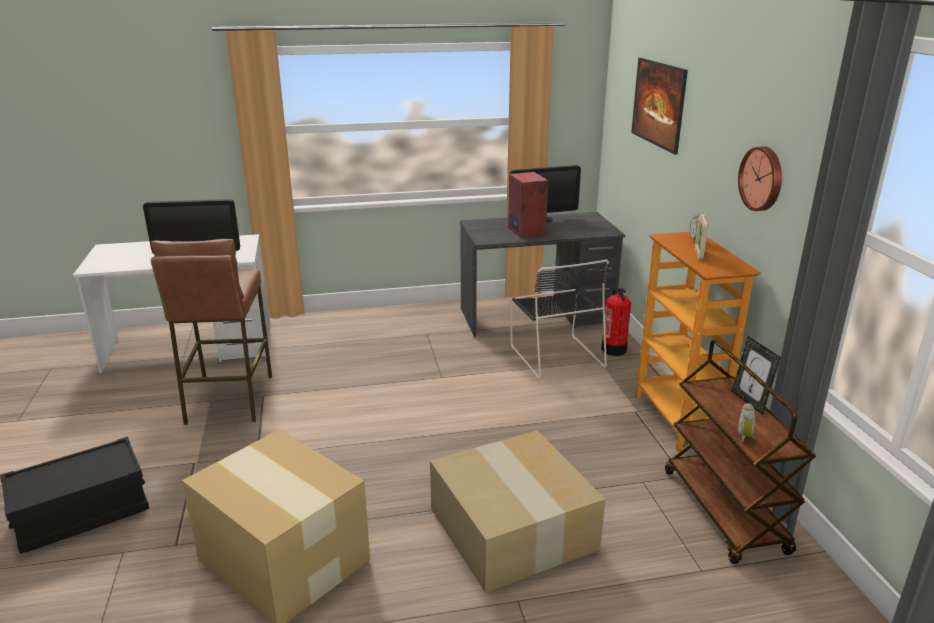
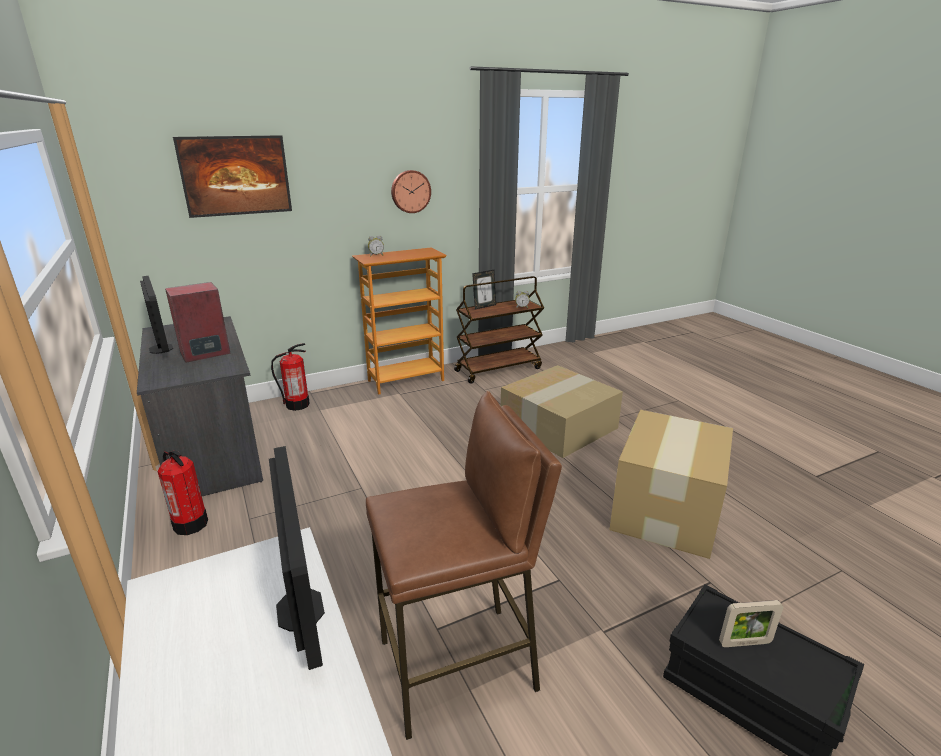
camera: 105 degrees left, 0 degrees up
(433, 316) = (191, 524): none -> fire extinguisher
(555, 355) = (307, 430): black chair -> none
(698, 254) = (404, 255): picture frame -> picture frame (745, 643)

